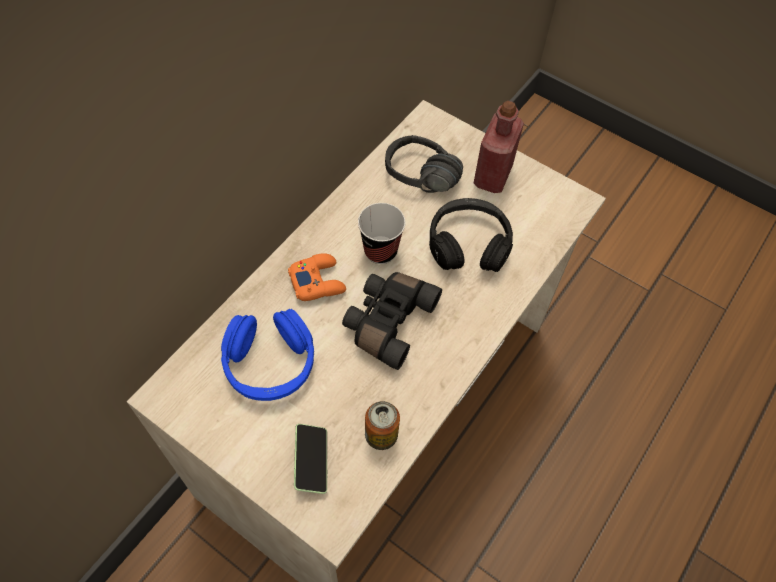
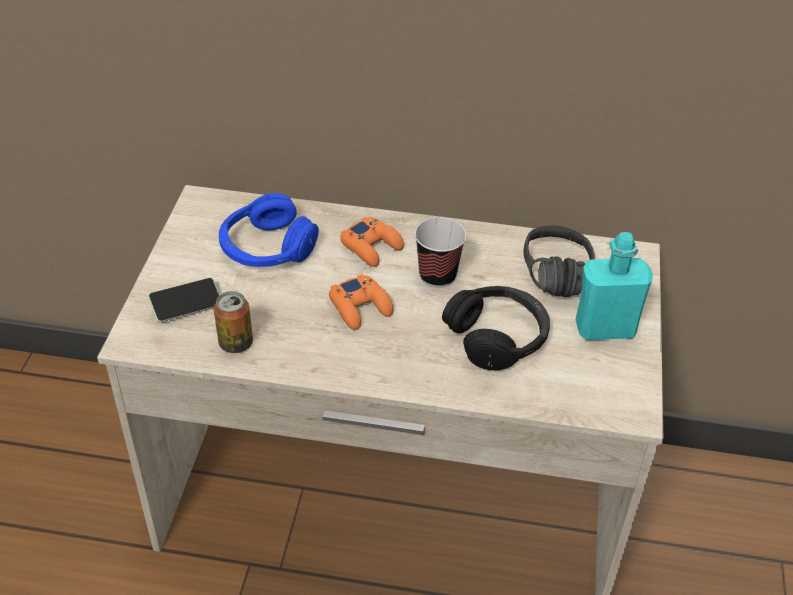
camera: 65 degrees right, 15 degrees down
(387, 321) = (361, 307): black binoculars -> orange game controller
(492, 176) = (605, 328): red bottle -> turquoise bottle

